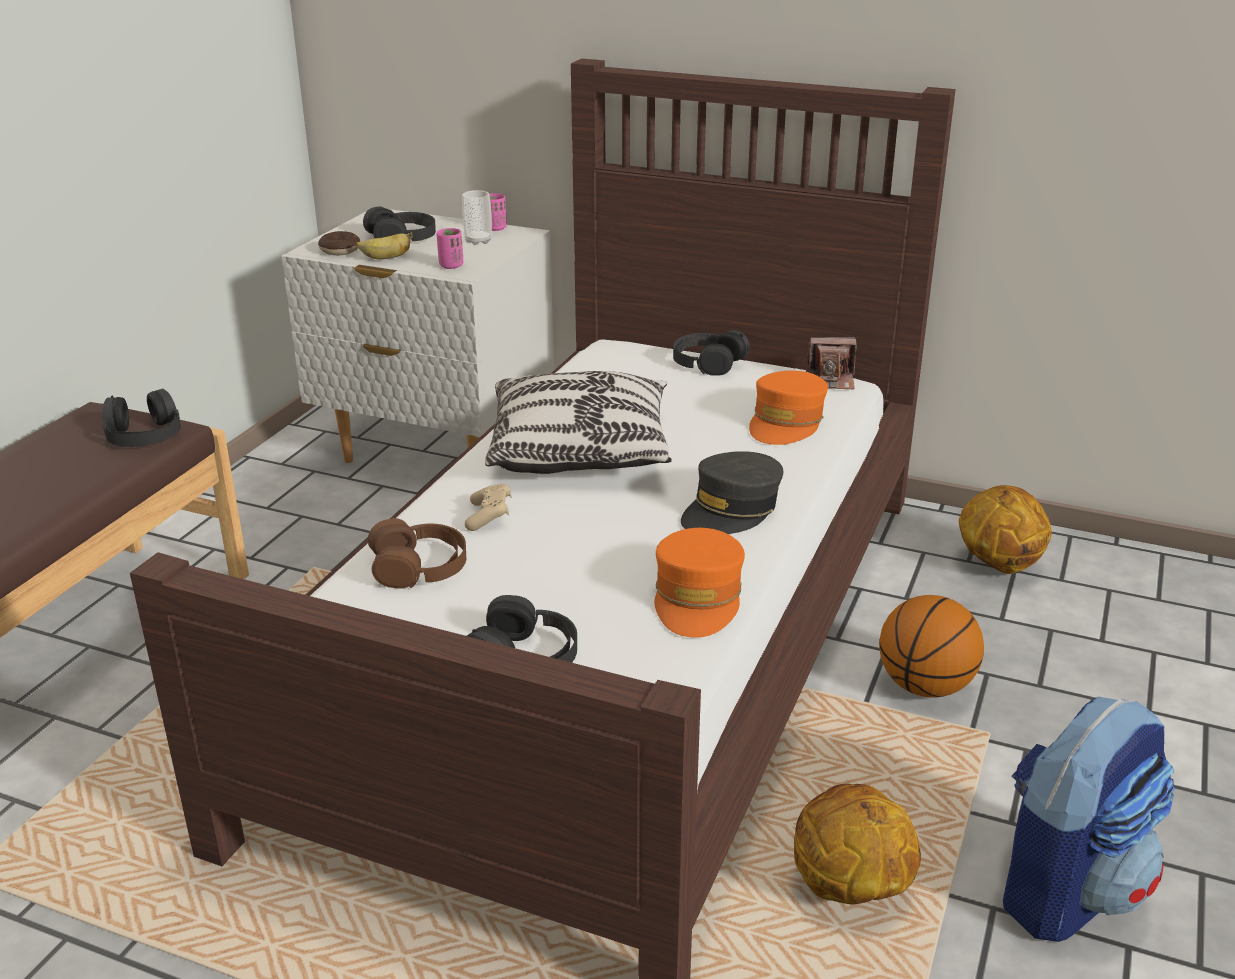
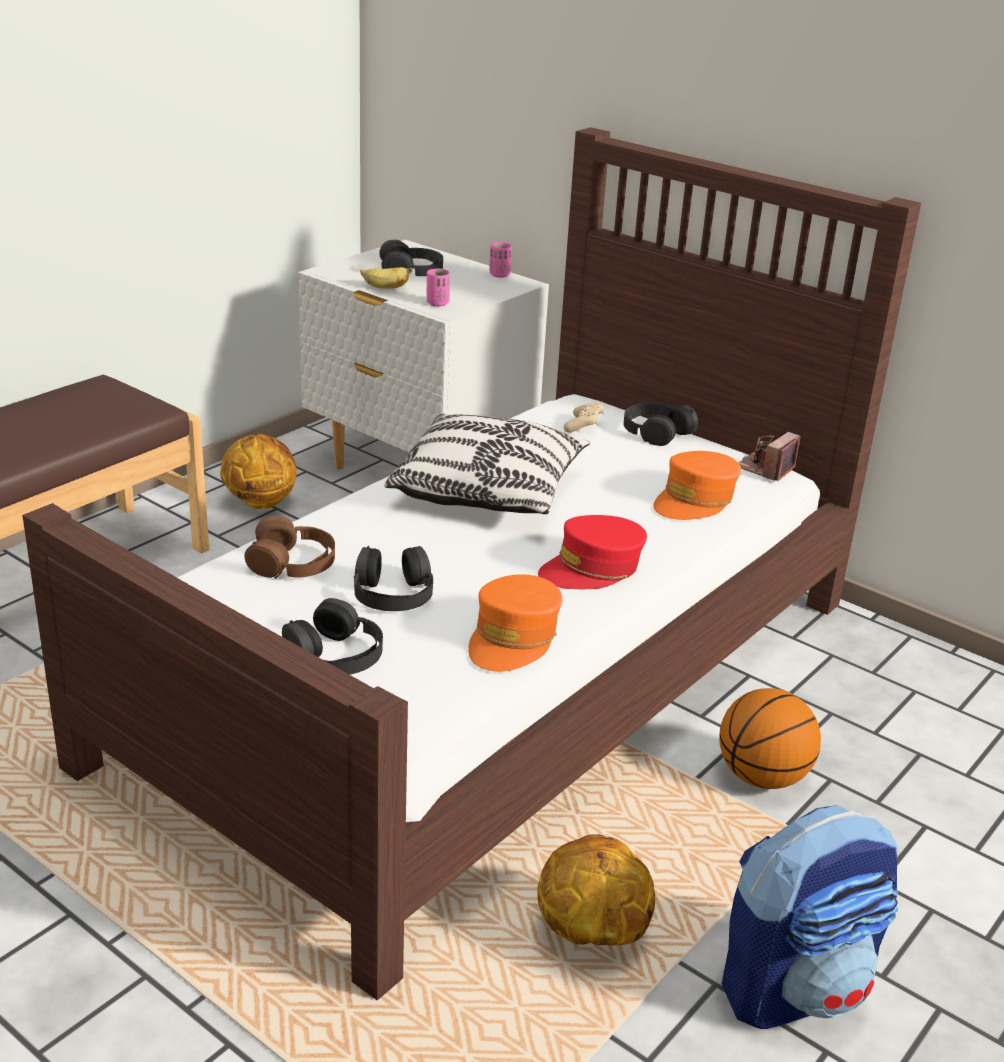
camera: 15 degrees right, 0 degrees up
(143, 433) = (130, 408): black headphones -> black headphones (393, 592)
(340, 250) = (350, 274): donut -> none
(478, 241) = (476, 284): cup -> none
(489, 517) = (375, 533): beige game controller -> beige game controller (584, 426)
(731, 510) = (592, 569): grey cap -> red cap
(831, 380) = (765, 469): camera -> camera turned 105 degrees clockwise
(997, 564) = (900, 681): basketball -> basketball (260, 502)

